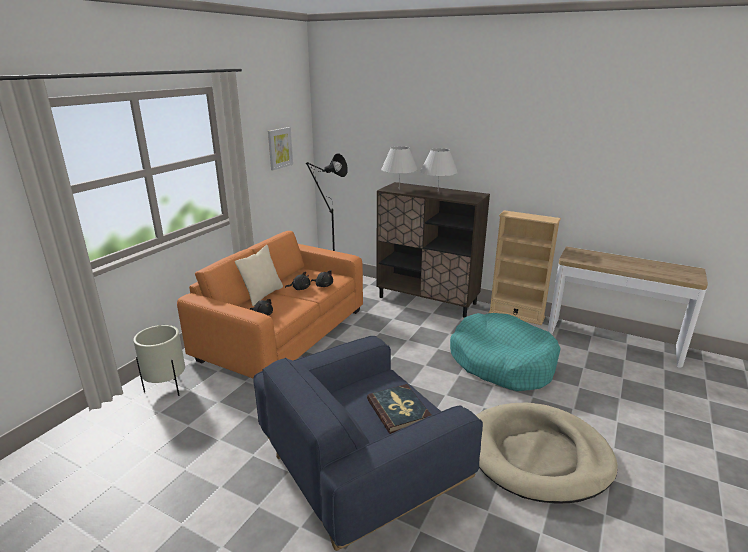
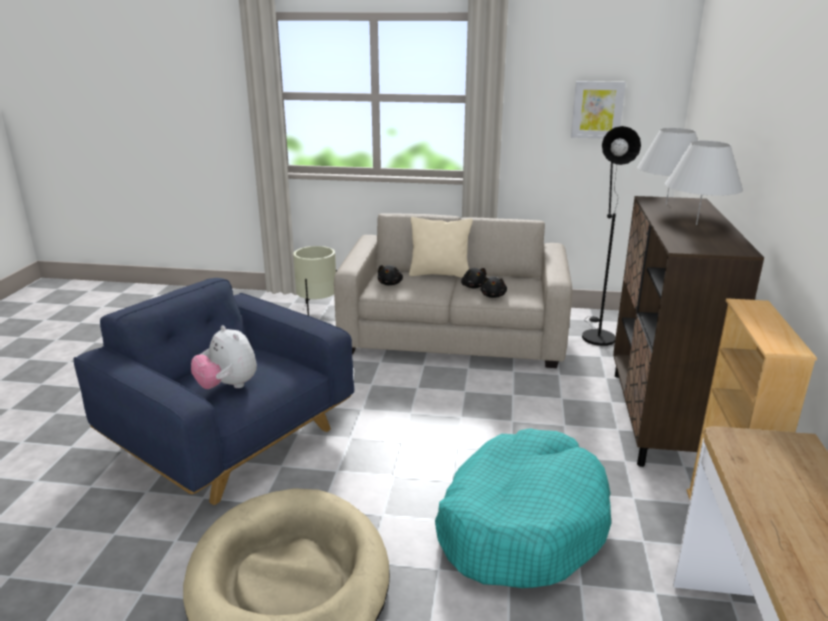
camera: 70 degrees right, 0 degrees up
(282, 332) = (453, 333): orange sofa -> beige sofa
(399, 410) = (227, 386): book -> plush toy

